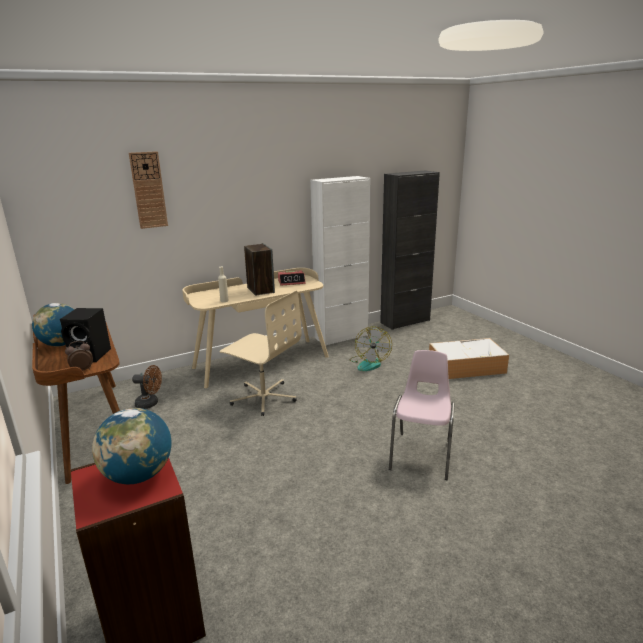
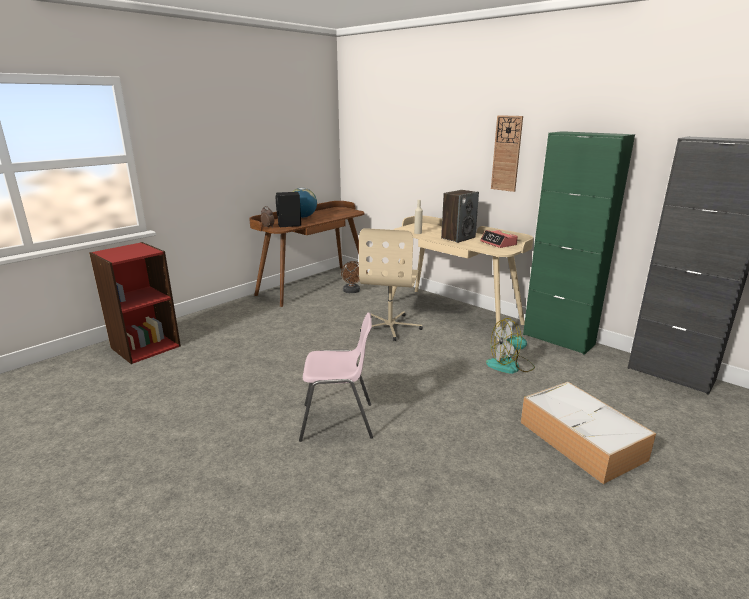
camera: 70 degrees right, 0 degrees up
(138, 475) = (131, 252): globe -> none
(148, 190) = (413, 123): wall clock -> wall clock (506, 153)
(341, 337) = (558, 339): white cabinet -> green cabinet

